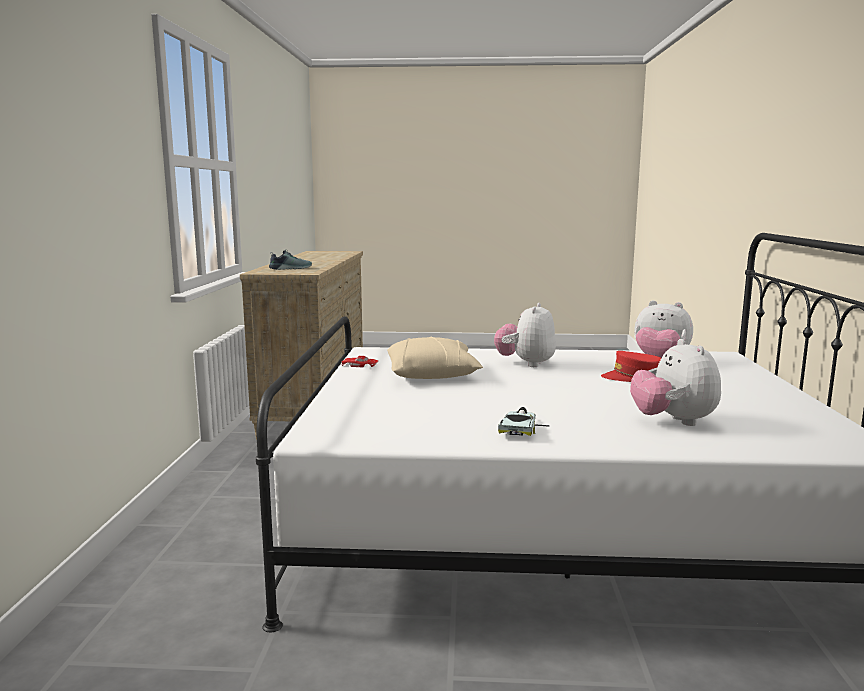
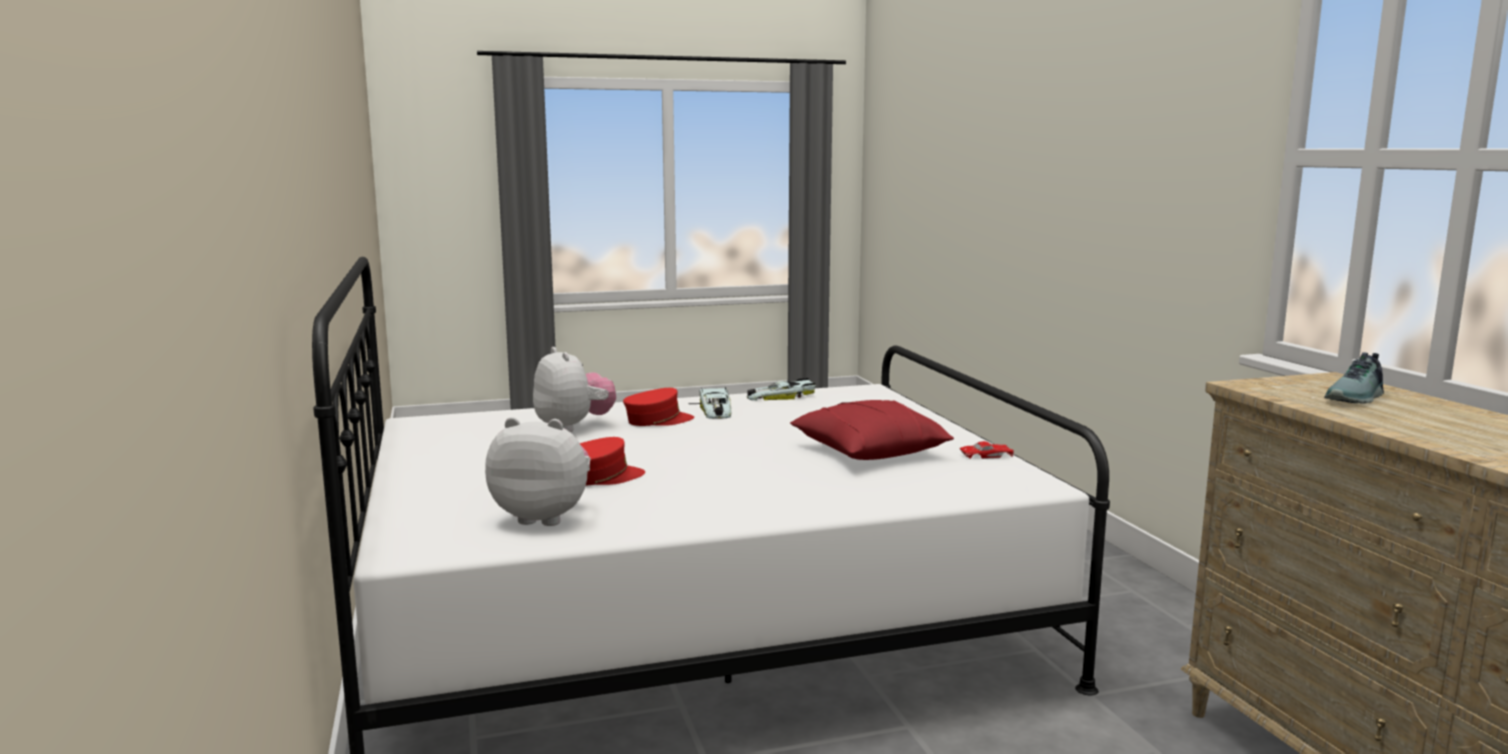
camera: 160 degrees right, 0 degrees up
(429, 440) = (780, 396): none -> toy car
(432, 374) = (868, 452): beige pillow -> red pillow
(526, 364) = (763, 485): plush toy -> none
(586, 420) = (658, 420): none -> red cap

